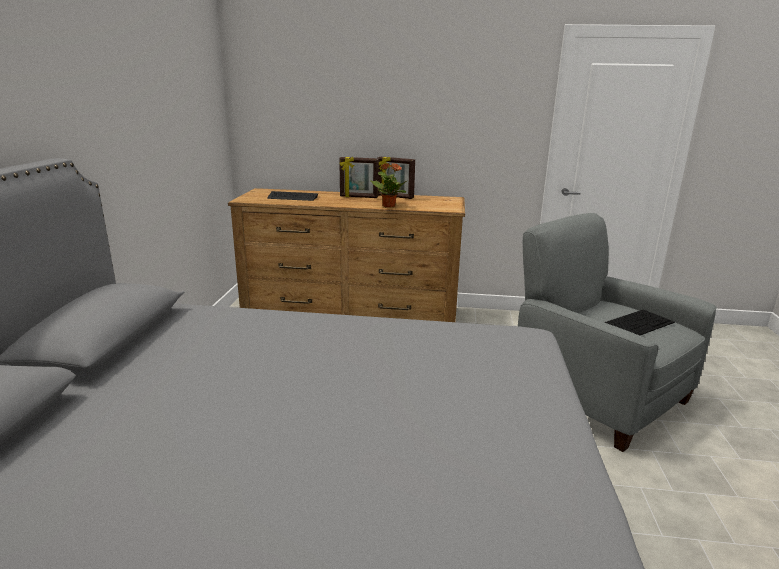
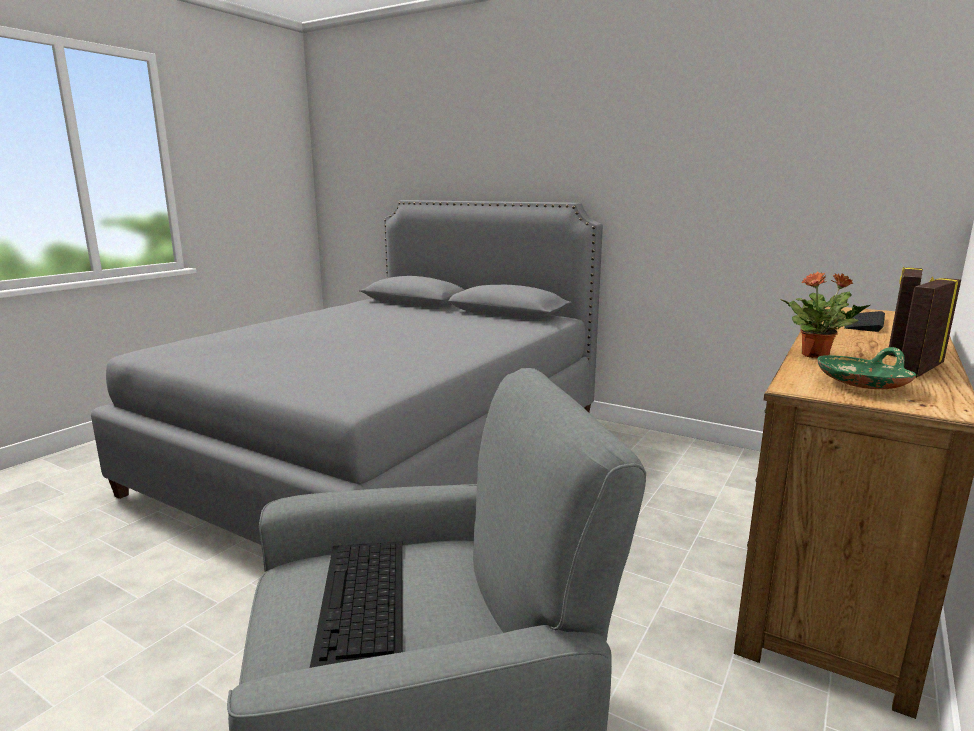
camera: 115 degrees right, 5 degrees down
(433, 203) = (863, 385): none -> green bowl

